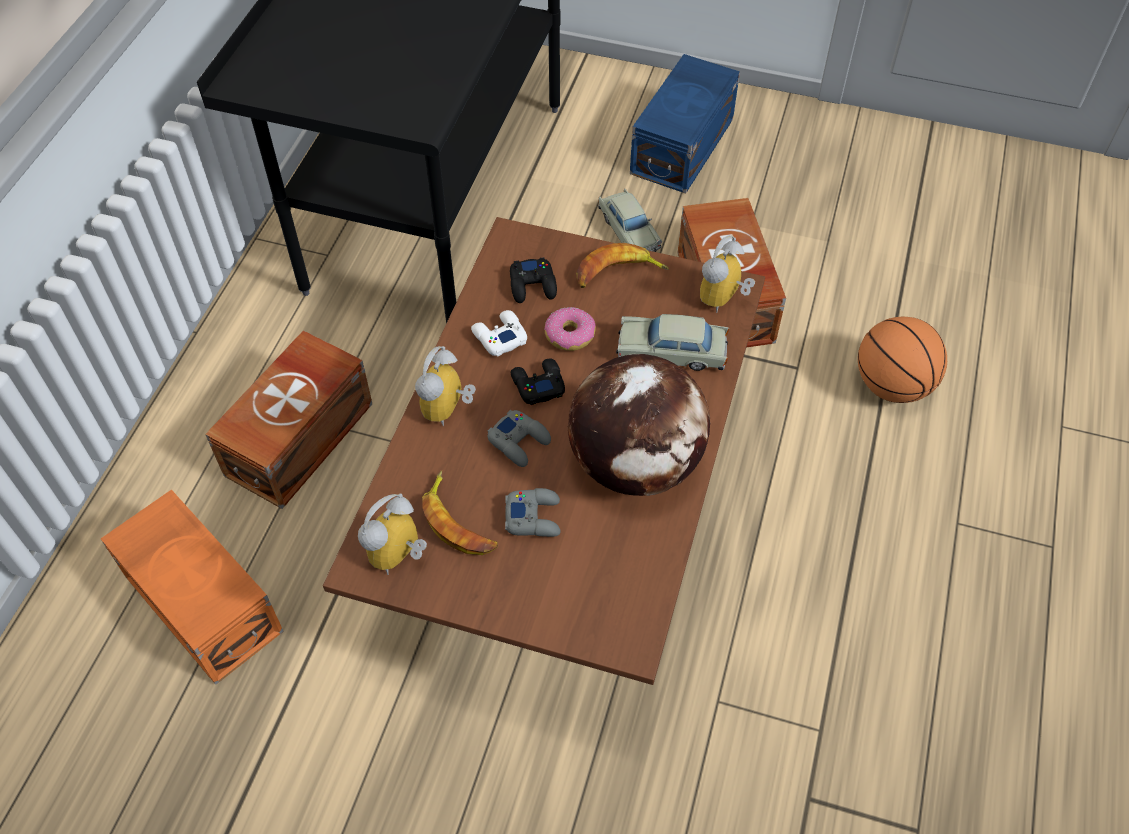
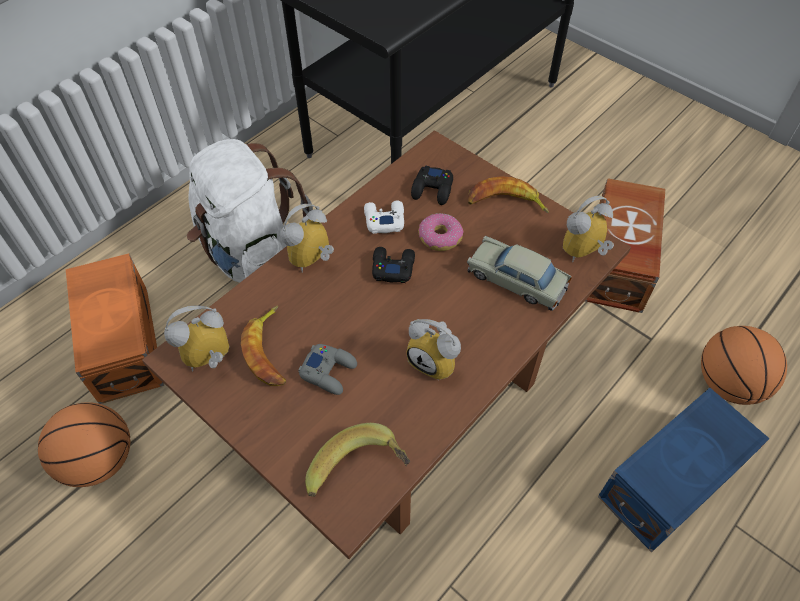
camera: 25 degrees right, 0 degrees up
(256, 746) = (99, 461): none -> basketball
(303, 438) = (252, 254): brown storage box -> white backpack
(519, 441) = (352, 306): grey game controller -> none
(622, 602) = (360, 474): none -> banana
(628, 231) = (564, 188): beige toy car -> none
(636, 463) = (436, 361): globe -> alarm clock
(684, 145) = (640, 139): blue storage box -> blue storage box (673, 482)

